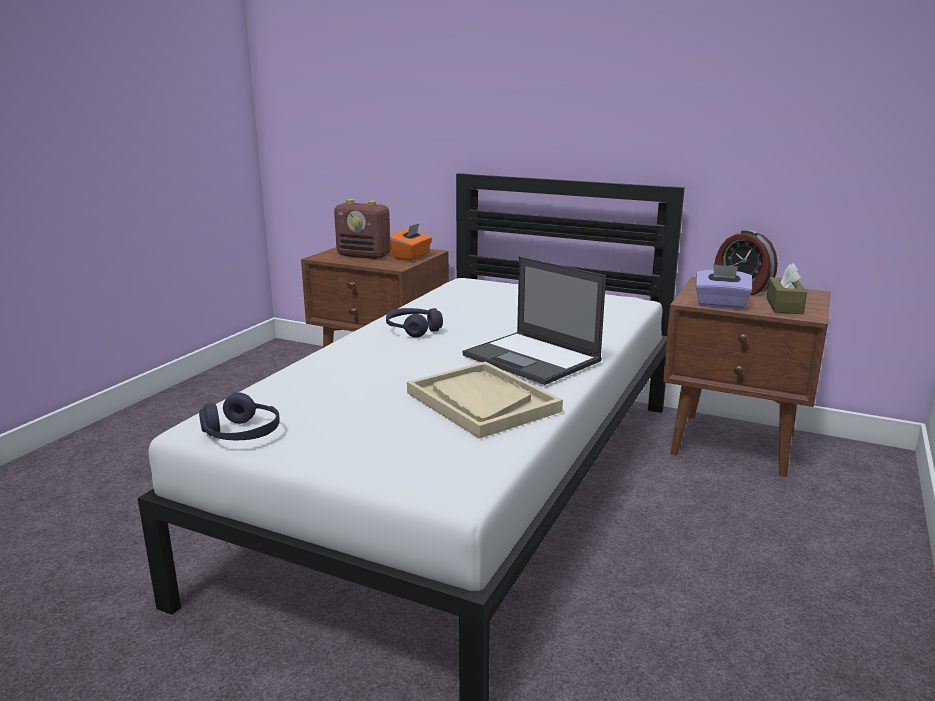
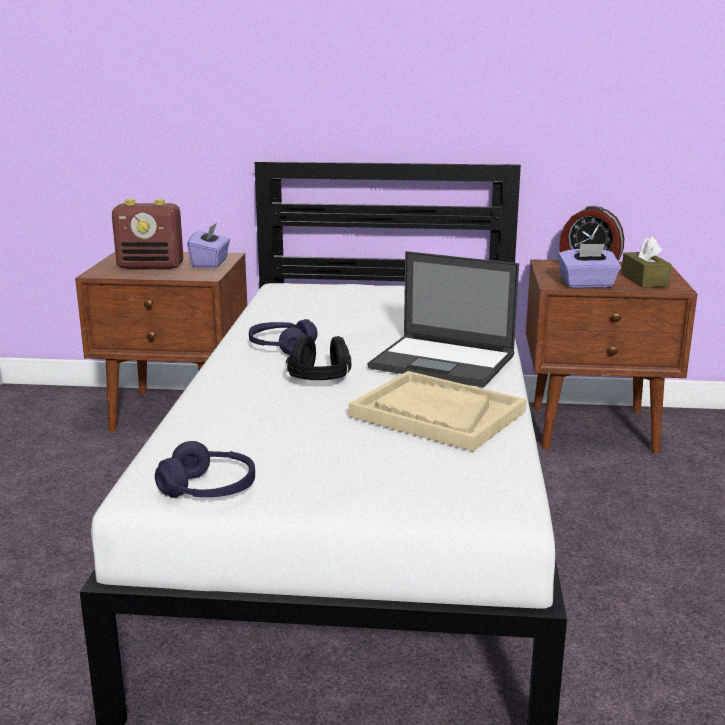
camera: 20 degrees left, 0 degrees up
(411, 256) = (210, 263): orange tissue box -> purple tissue box
(414, 361) = (319, 381): none -> black headphones

